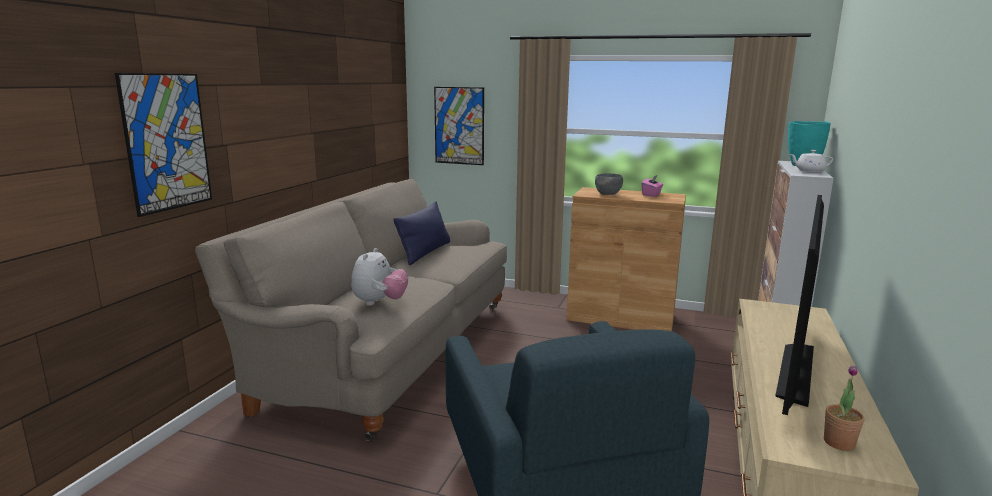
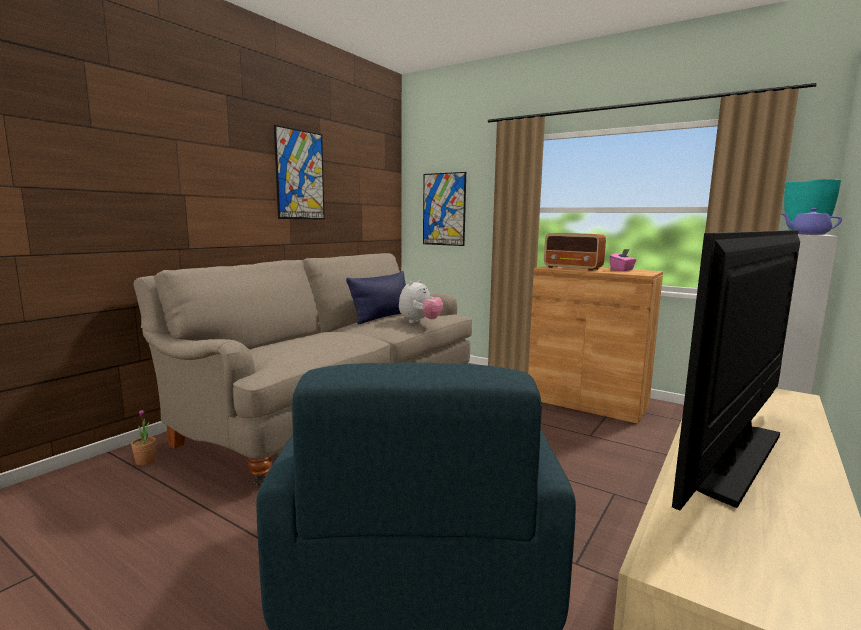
camera: 15 degrees right, 5 degrees down
(167, 142) = (112, 181): picture -> picture (300, 175)
(379, 302) = (295, 347): plush toy -> plush toy (419, 322)
(608, 194) = (573, 268): grey bowl -> radio
(809, 171) = (808, 234): white teapot -> purple teapot
(839, 443) = (770, 570): potted plant -> potted plant (145, 461)

